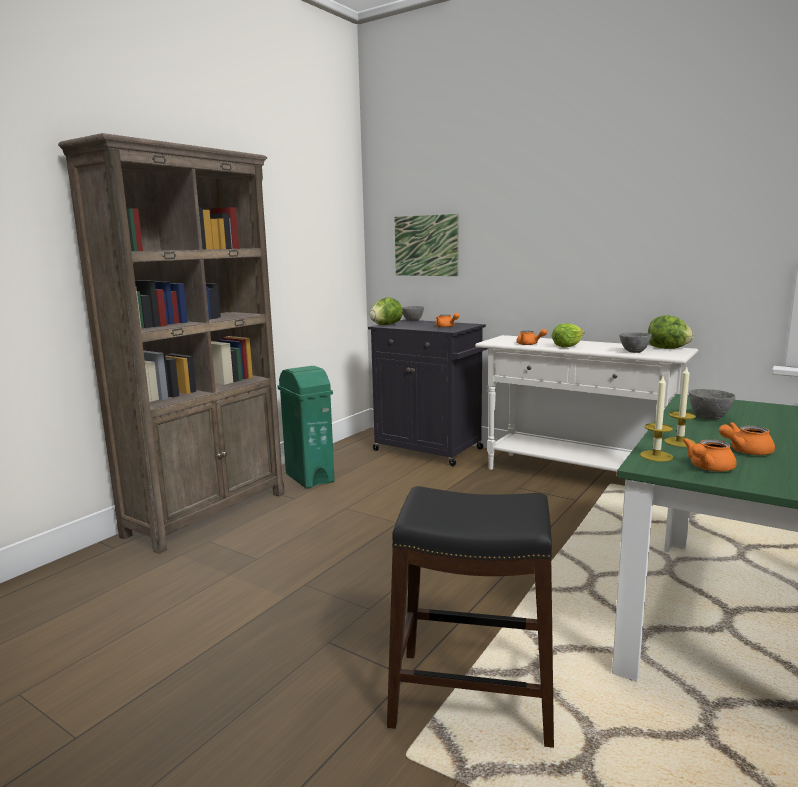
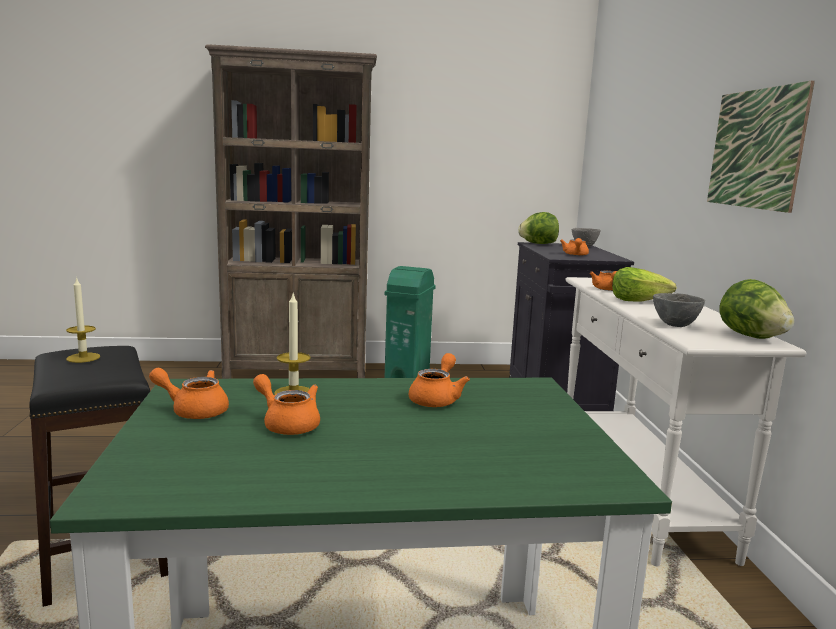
camera: 50 degrees right, 0 degrees up
(426, 245) = (613, 155): picture -> picture (755, 149)
(656, 456) = (222, 388): candle -> candle (83, 358)
(708, 418) = (437, 399): grey bowl -> orange teapot

